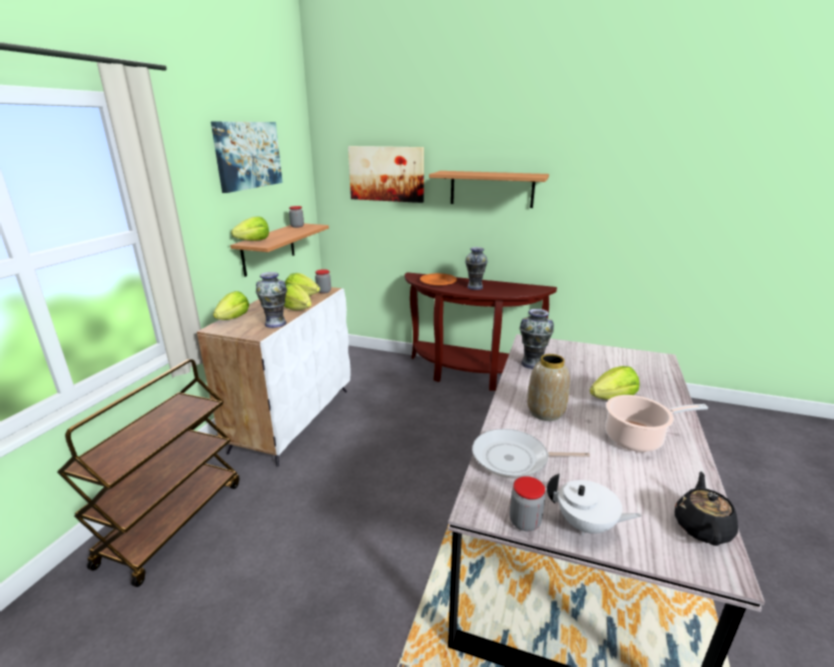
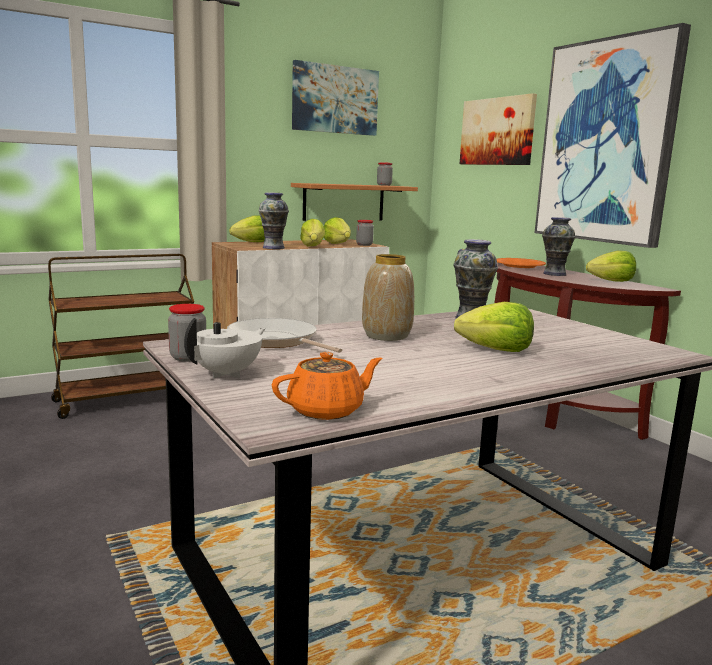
camera: 40 degrees right, 10 degrees down
(254, 241) = (315, 183): lettuce -> lettuce (612, 281)
(491, 189) = (606, 142): shelf -> picture
(586, 525) = (227, 374): white teapot -> white teapot turned 120 degrees counterclockwise
(637, 438) = (438, 368): cooking pot -> none
(701, 527) = (327, 410): black teapot -> orange teapot

